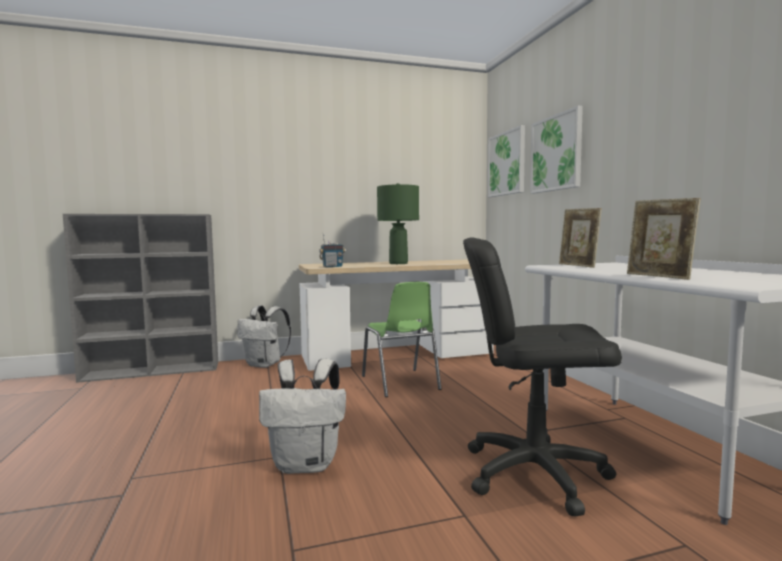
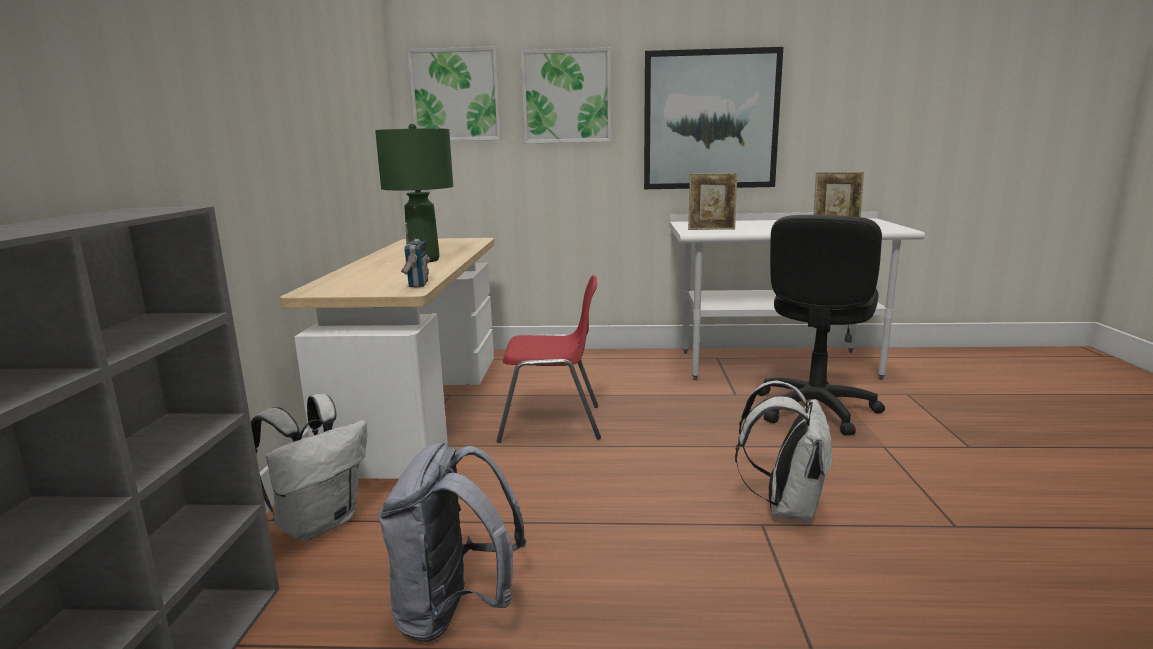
camera: 70 degrees left, 10 degrees up
(195, 396) = (454, 612): none -> grey backpack
(400, 383) = (552, 423): green chair -> red chair
(655, 155) = (710, 120): none -> picture

